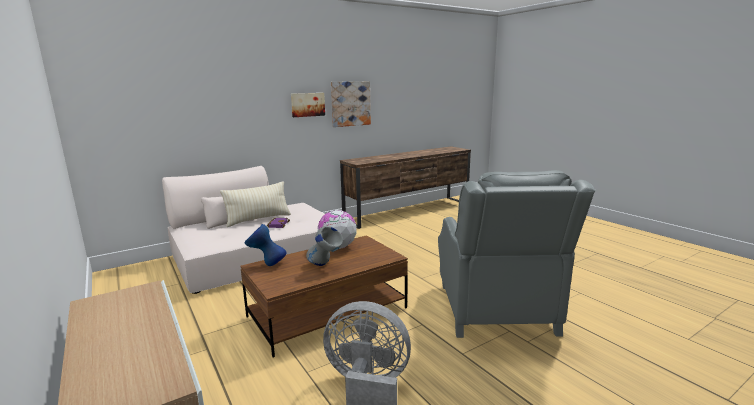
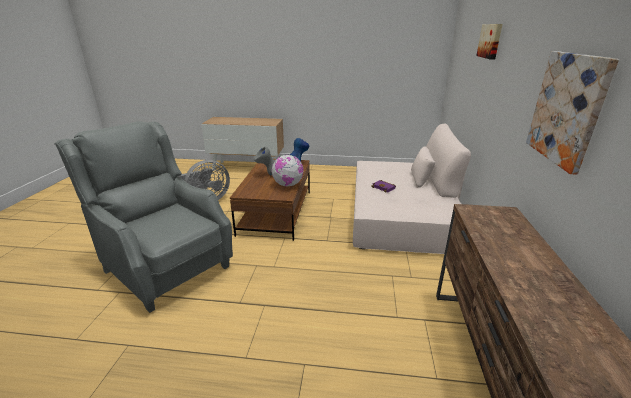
camera: 130 degrees right, 10 degrees up
(258, 219) = (411, 185): beige pillow -> none
(307, 104) = (524, 89): picture -> picture (490, 41)

